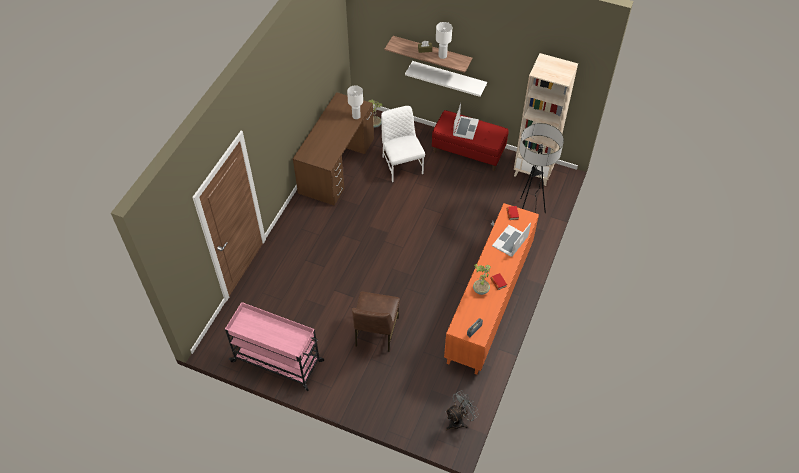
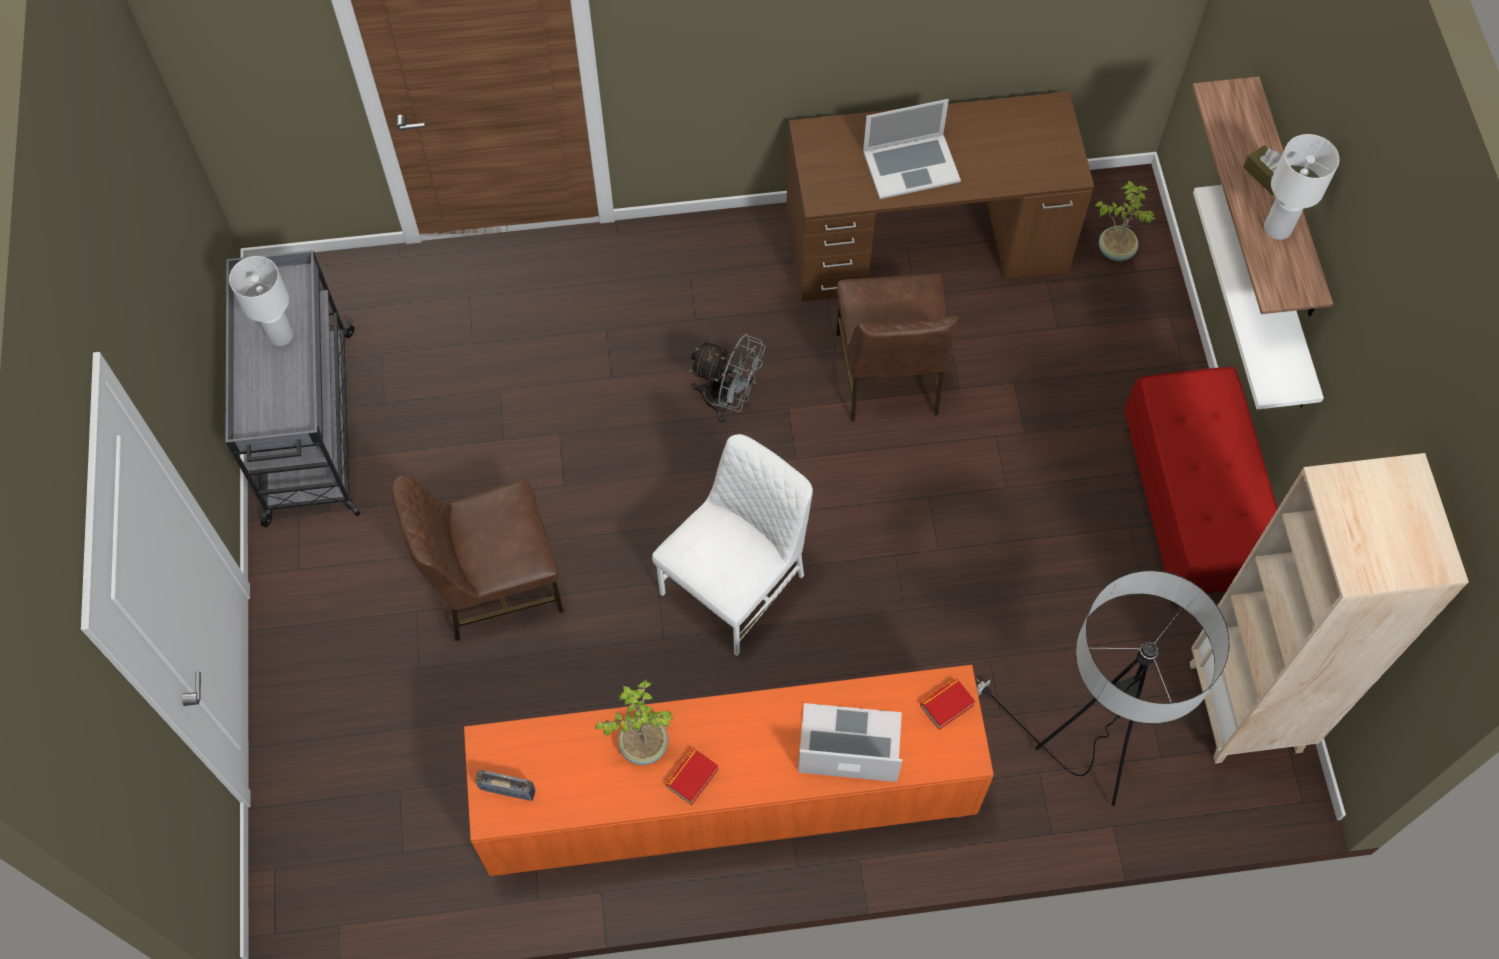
camera: 60 degrees right, 10 degrees up
(278, 361) = (310, 429): pink cart -> grey cart
(356, 116) = (1020, 176): white table lamp -> white table lamp (281, 336)
(376, 197) = (888, 375): none -> brown chair
(401, 164) = (1030, 377): white chair -> white chair (736, 585)
(459, 420) = (348, 895): grey fan -> grey fan (727, 400)
(465, 127) = (1210, 448): laptop -> laptop (911, 165)

